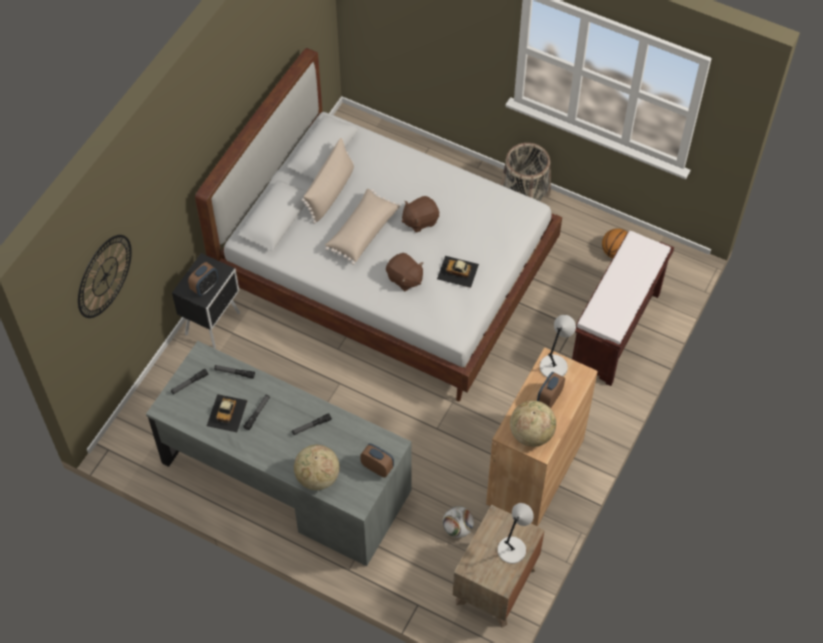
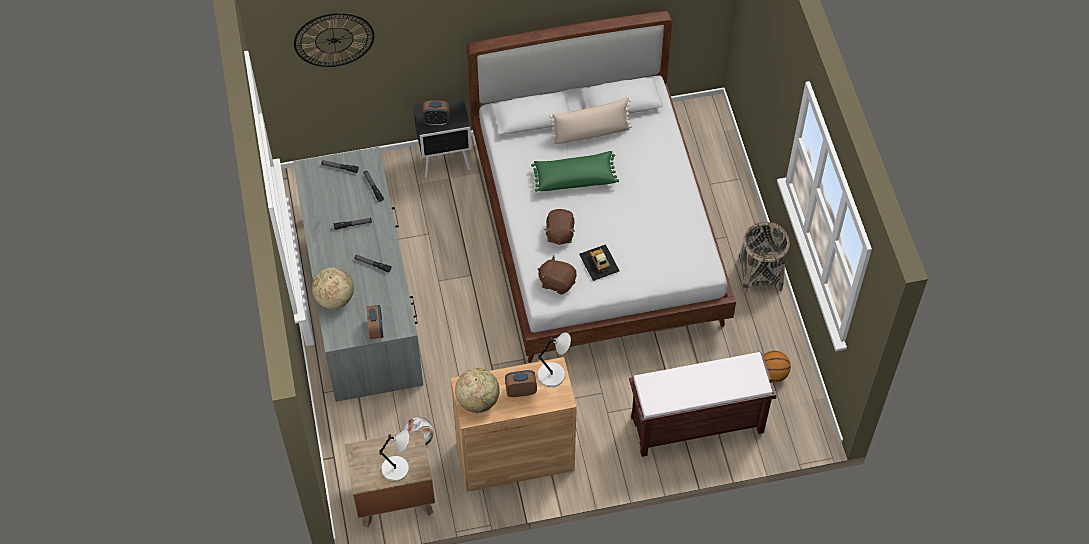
camera: 50 degrees right, 0 degrees up
(227, 413) = (337, 207): toy car -> none
(362, 232) = (574, 177): beige pillow -> green pillow
(420, 220) = (622, 206): brown plush toy -> brown plush toy (557, 282)

